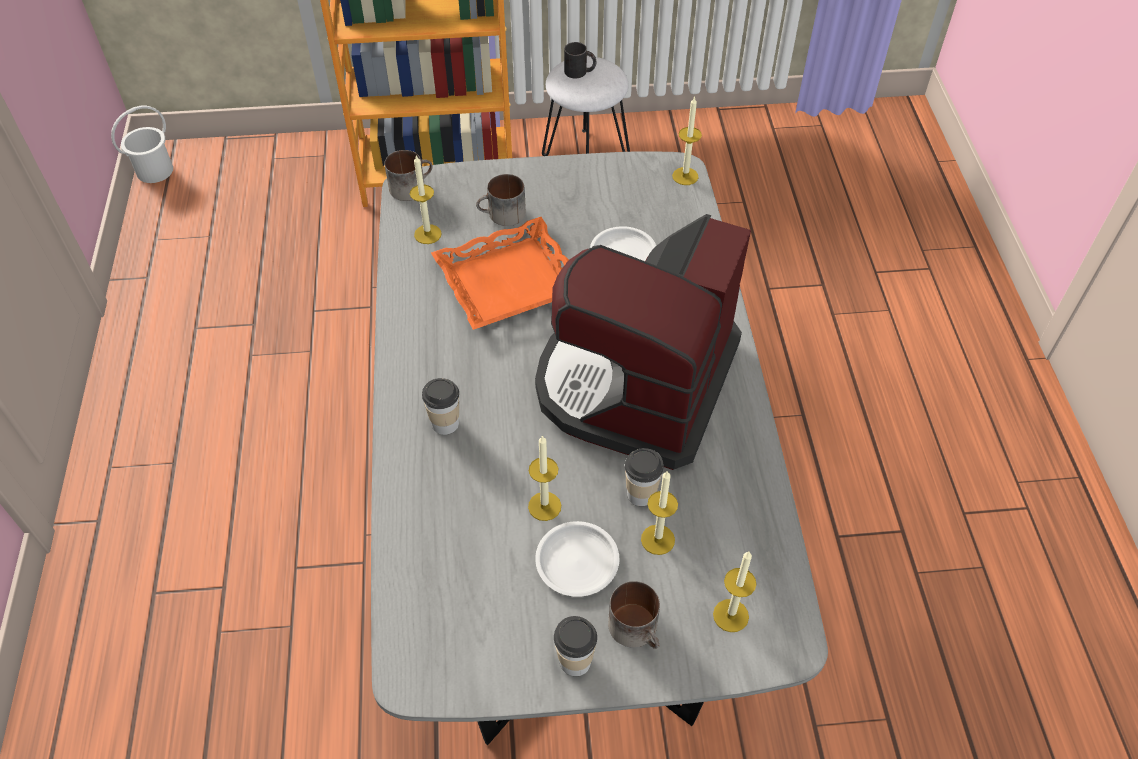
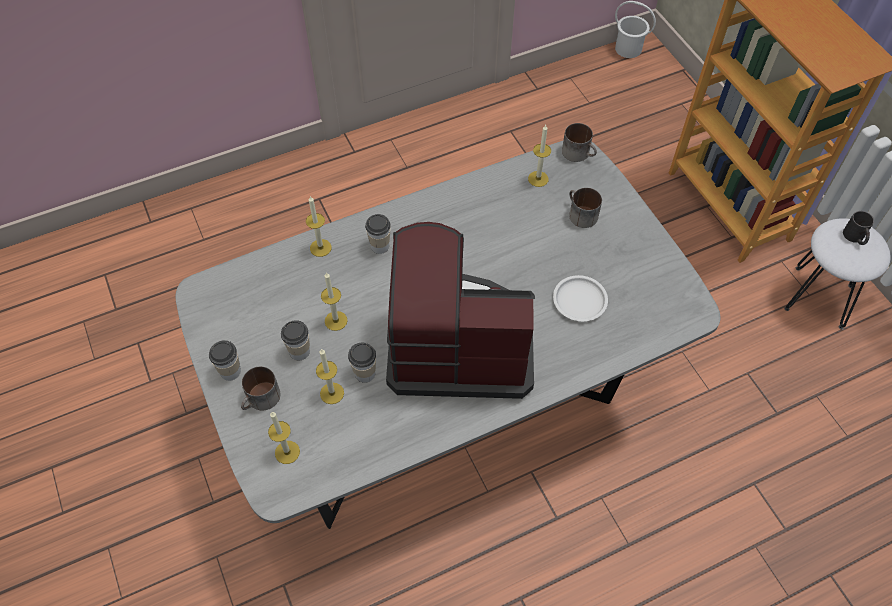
camera: 70 degrees right, 5 degrees up
(509, 282) = (516, 240): orange tray -> none
(577, 562) = (299, 351): white plate -> cup
(685, 176) = (690, 319): candle -> candle (320, 248)

